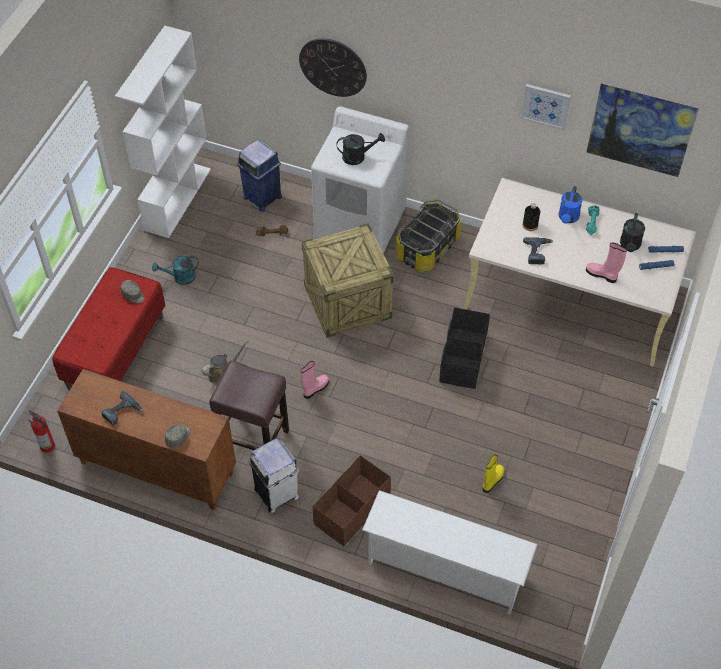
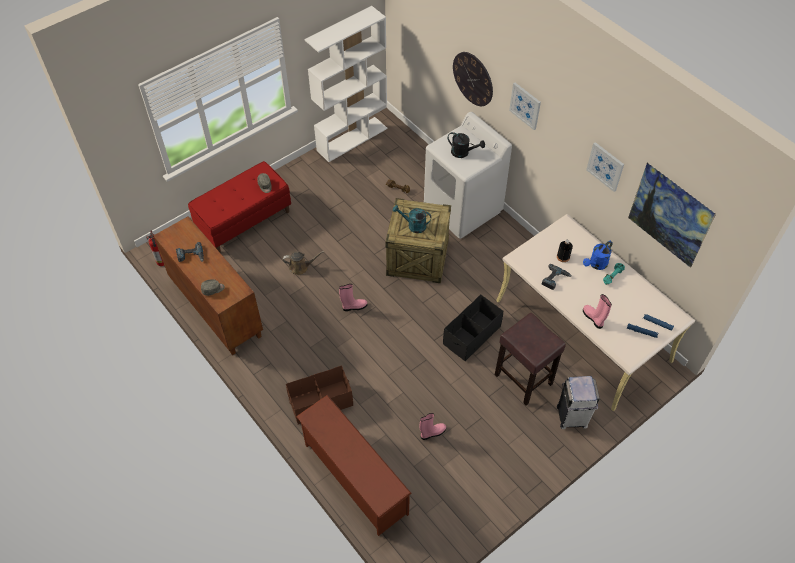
camera: 30 degrees right, 0 degrees up
(180, 278) = (318, 191): turquoise watering can -> turquoise watering can (413, 225)
(253, 440) = (289, 321): brown stool -> brown stool (522, 379)
(262, 197) = (408, 161): blue trash can -> none
(276, 494) = (279, 365): white trash can -> white trash can (571, 417)
(419, 74) = (525, 105): none -> picture
(428, 247) = (500, 246): storage box -> none
(444, 570) = (354, 479): white shoe rack -> brown shoe rack
(492, 480) = (432, 433): yellow boot -> pink boot
(630, 246) = (631, 307): black watering can -> none

